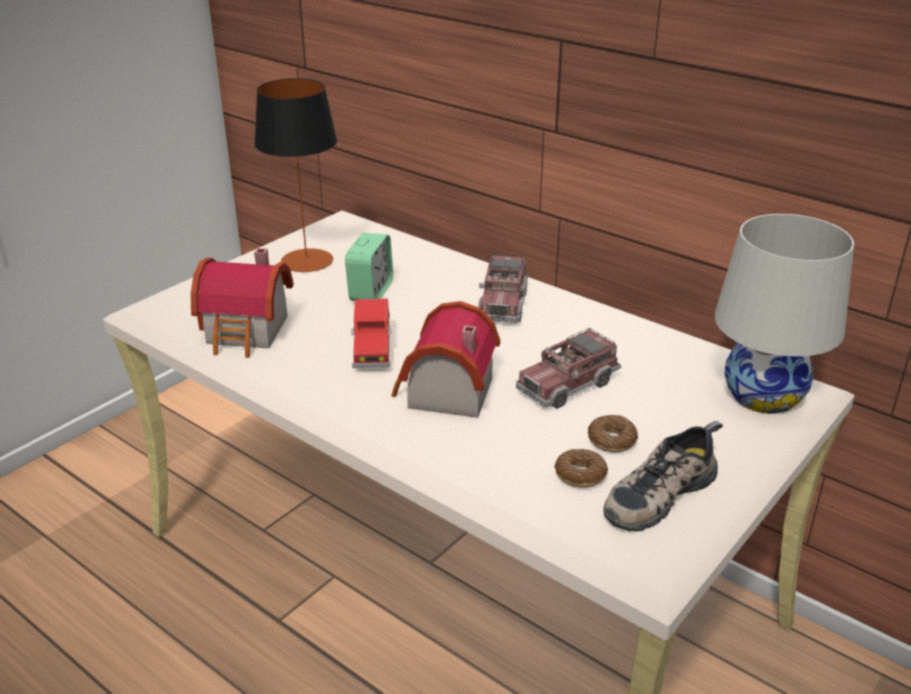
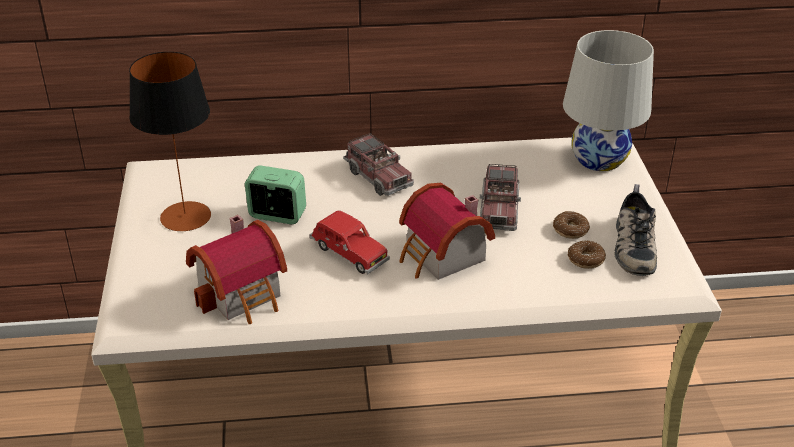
camera: 45 degrees left, 5 degrees up
(371, 292) = (277, 215): alarm clock -> alarm clock turned 45 degrees counterclockwise

